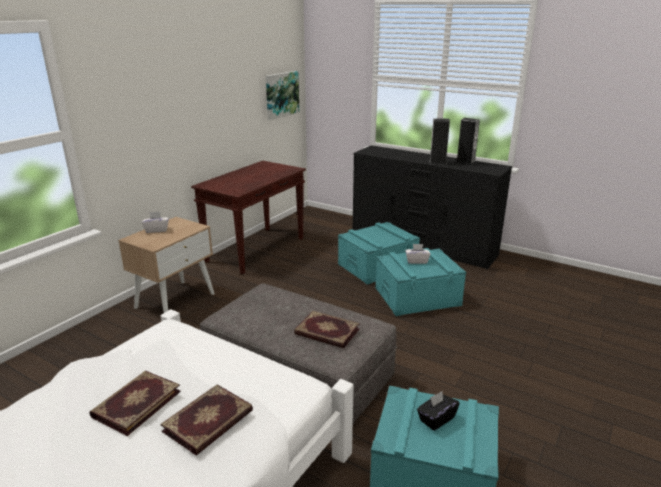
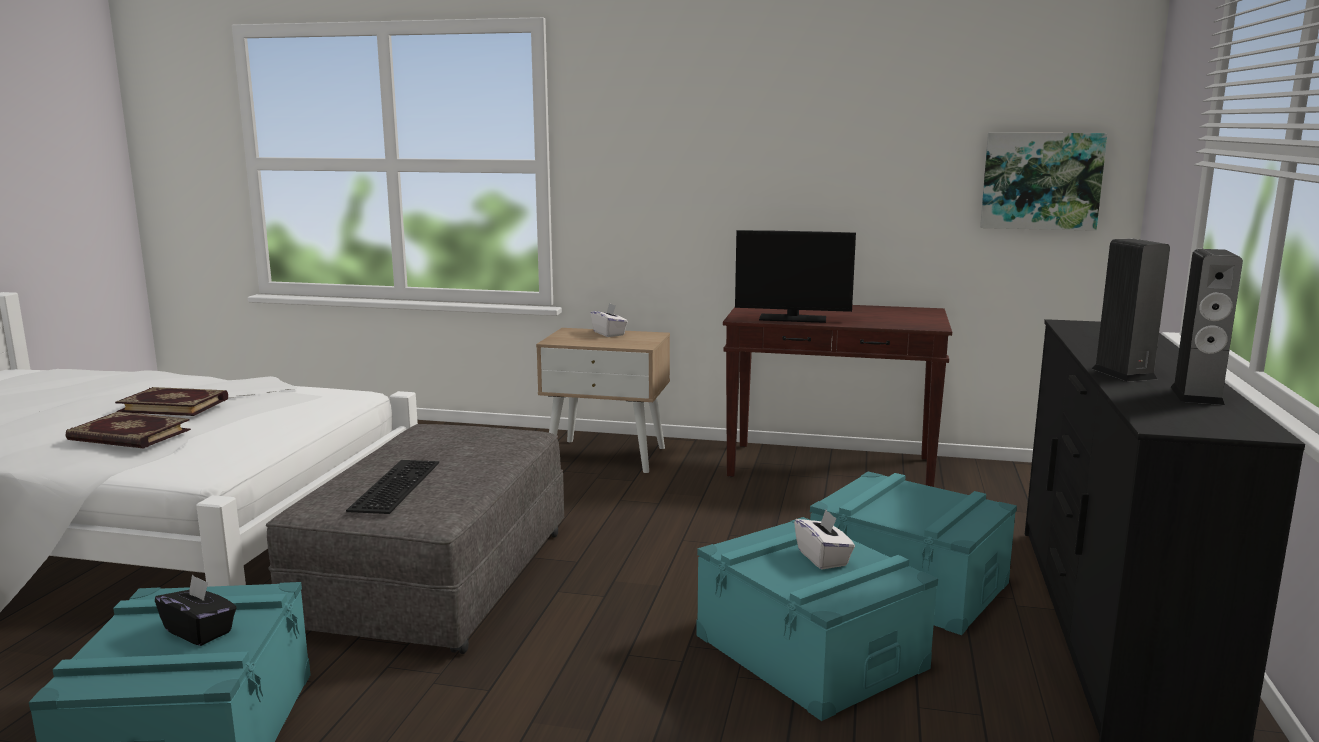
camera: 70 degrees right, 10 degrees down
(250, 184) = (792, 318): none -> monitor
(326, 332) = (393, 485): book -> keyboard

